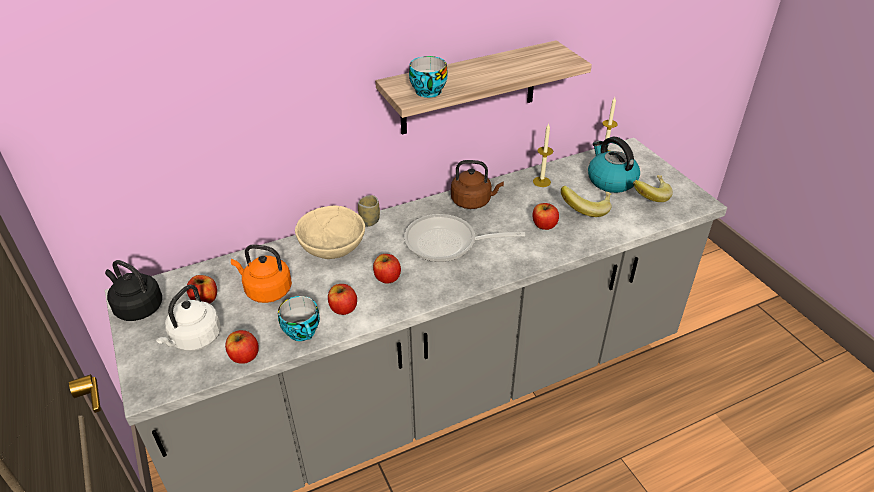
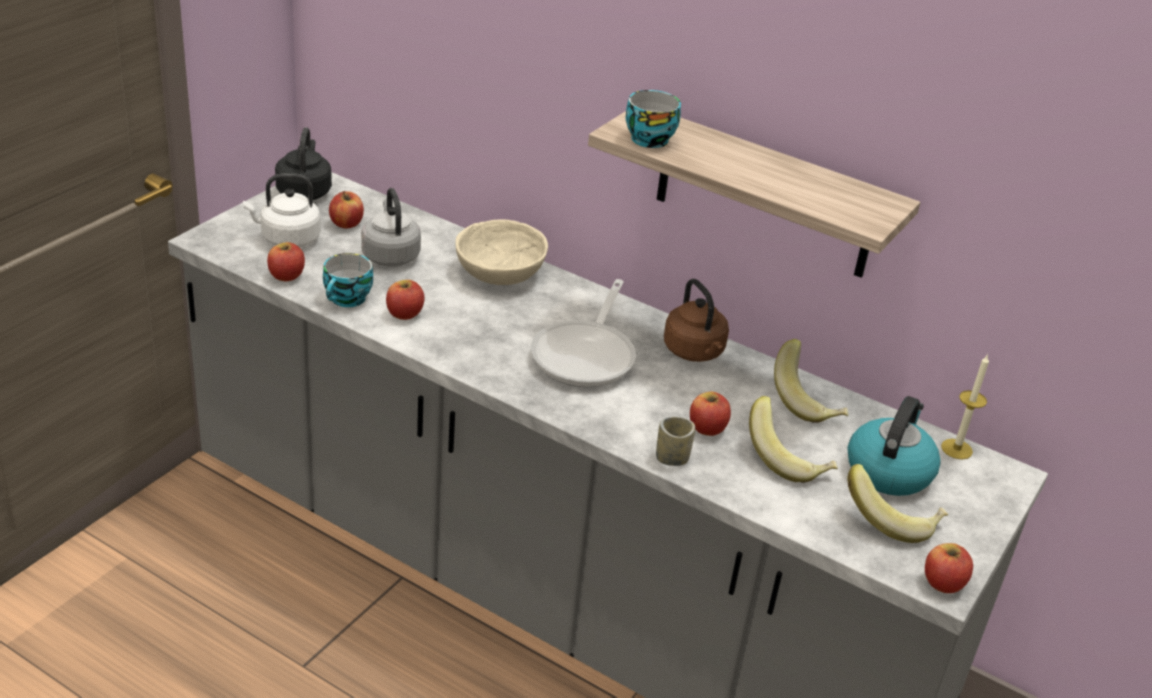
camera: 55 degrees right, 5 degrees down
(266, 290) = (390, 255): orange kettle -> grey kettle
(369, 221) = (571, 284): cup -> cup (672, 458)
(387, 278) = (481, 328): apple -> apple (943, 583)
(447, 243) = (587, 355): frying pan -> frying pan turned 135 degrees counterclockwise
(541, 182) = (808, 402): candle -> banana

